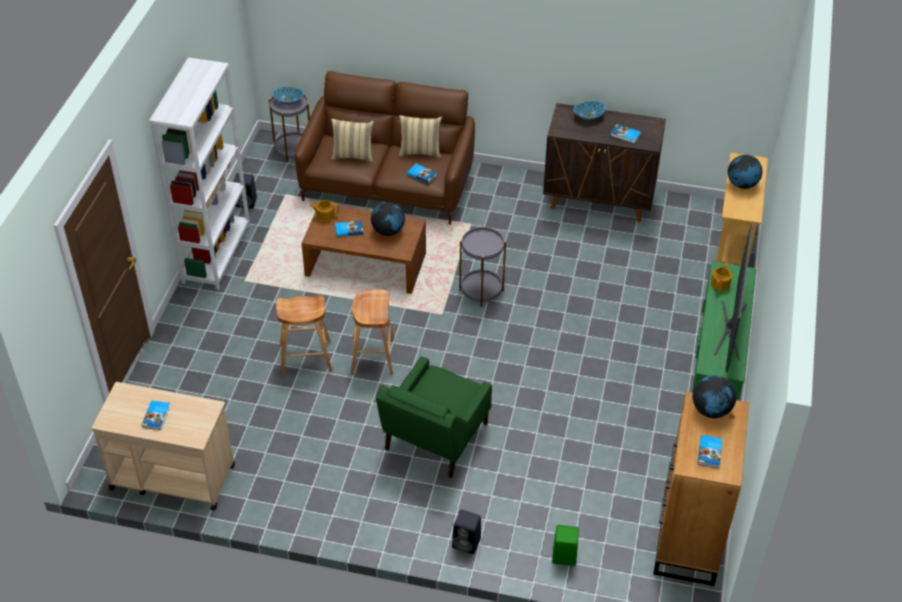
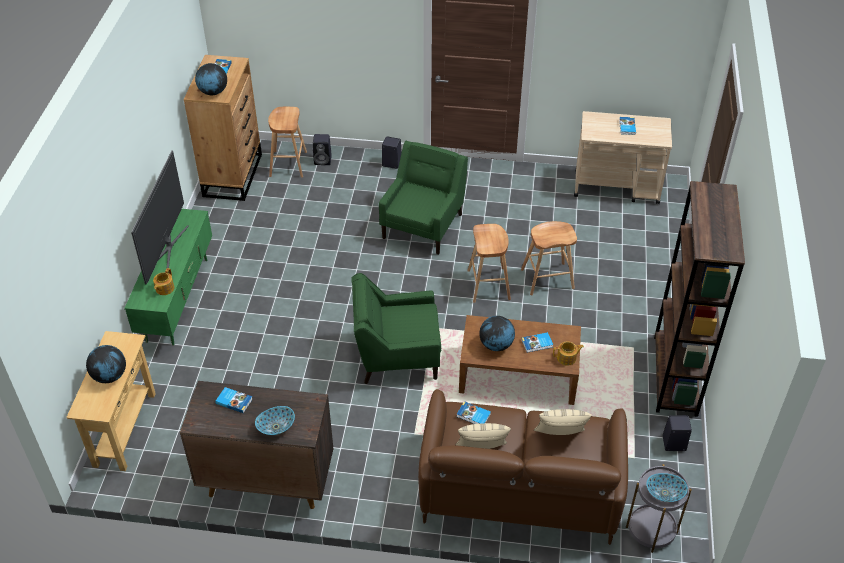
camera: 175 degrees right, 0 degrees up
(216, 253) = (675, 375): white bookcase -> brown bookcase
(481, 290) = (396, 355): grey side table -> green armchair
(563, 556) = (323, 160): green speaker -> black speaker
(613, 552) = (288, 164): none -> brown stool

